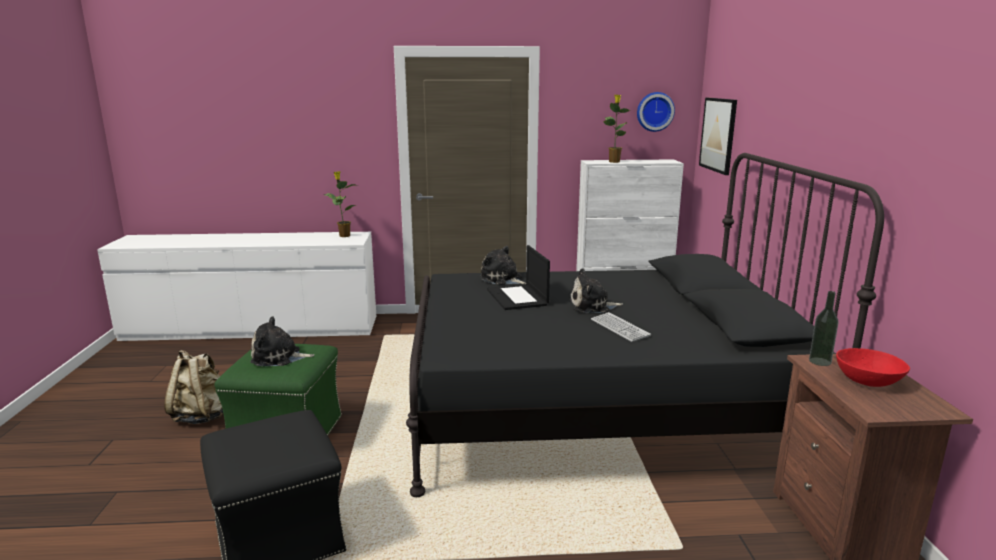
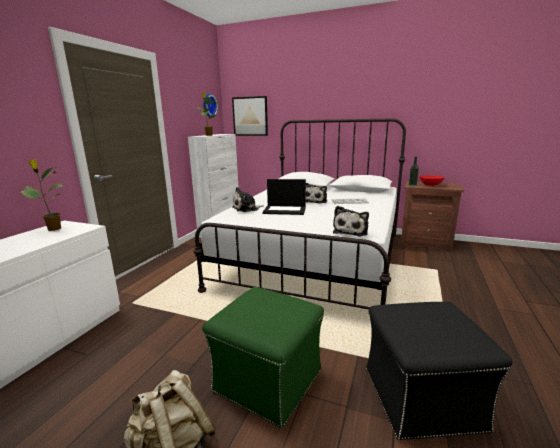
camera: 65 degrees left, 0 degrees up
(279, 357) = (265, 309): plush toy -> plush toy (351, 231)
(596, 408) = (316, 258): black bed -> white bed

